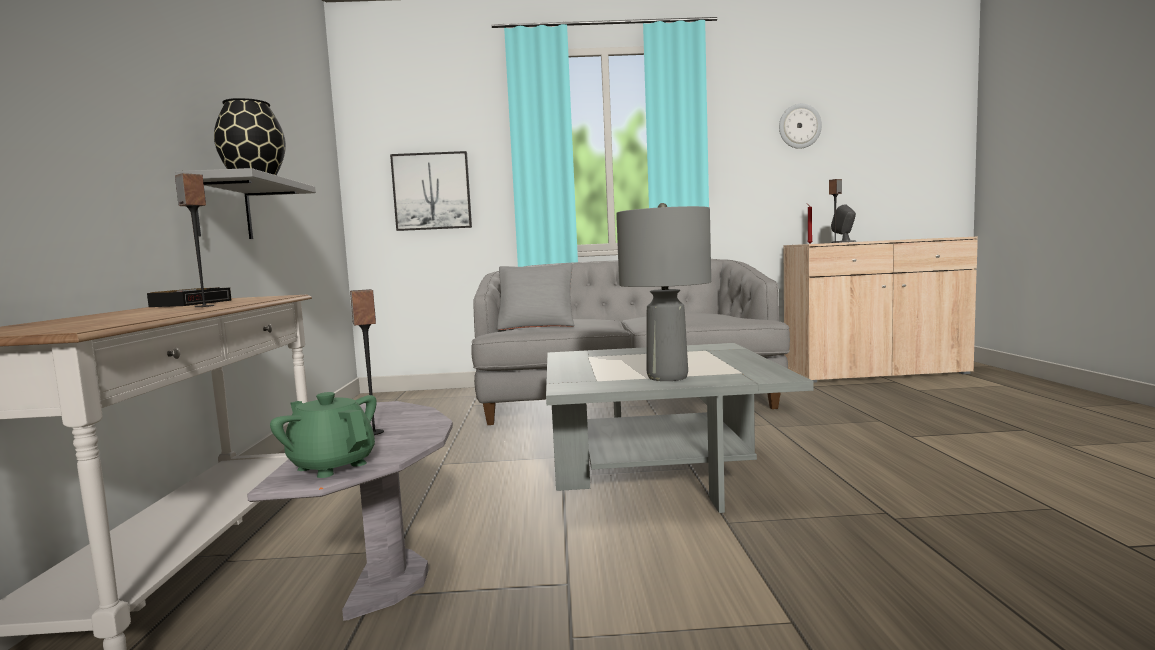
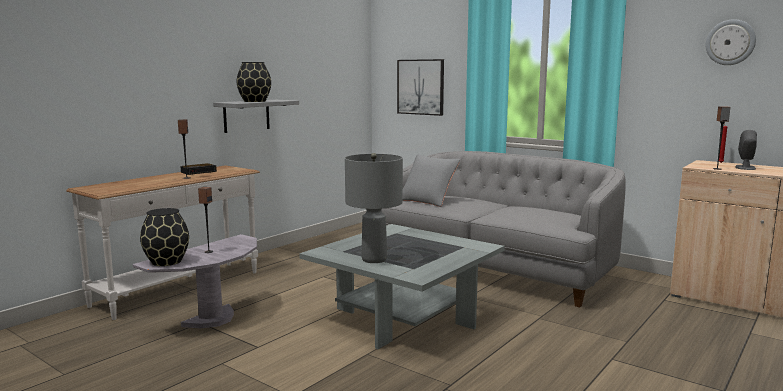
camera: 40 degrees right, 5 degrees up
(332, 465) = (167, 262): green teapot -> black vase

